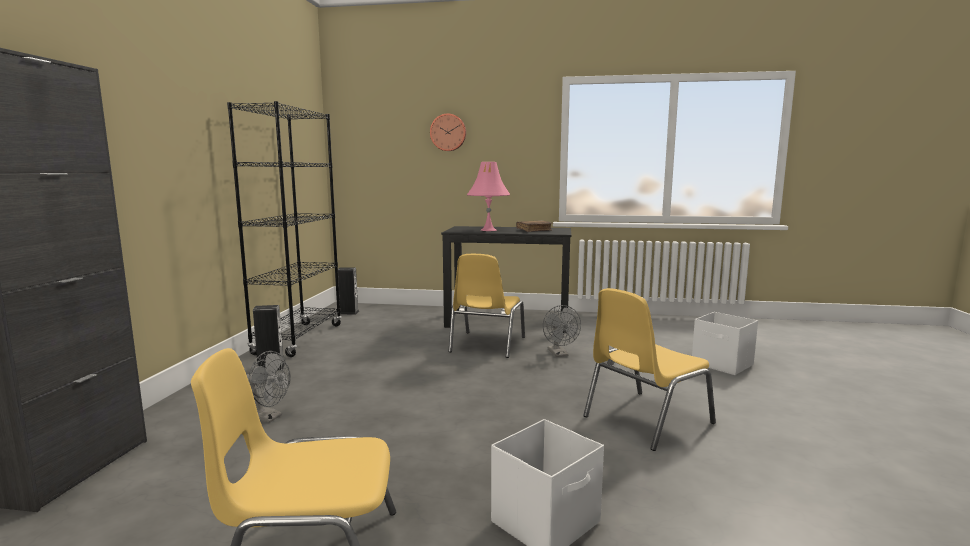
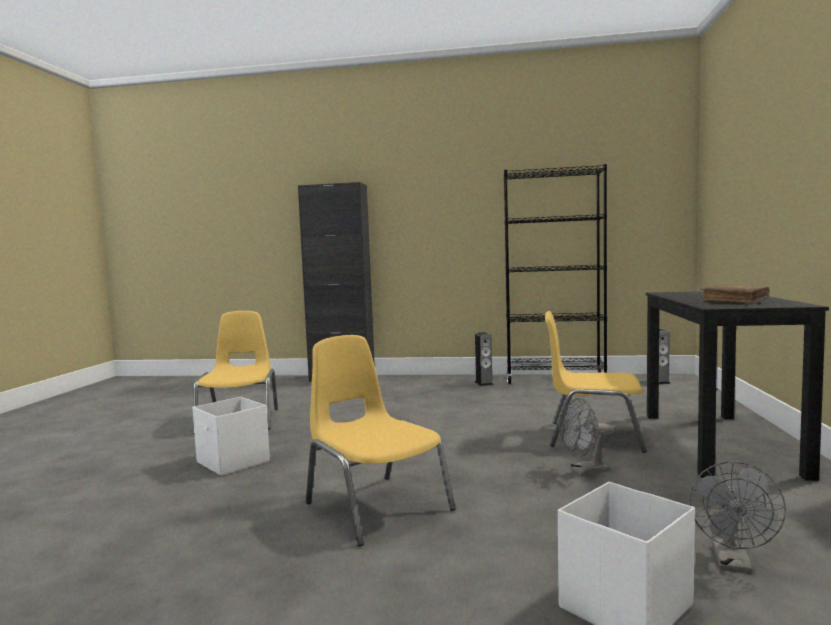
camera: 90 degrees right, 5 degrees down
(268, 417) = (396, 394): grey fan -> grey fan (733, 563)
(448, 132) = (762, 153): wall clock -> none
(488, 230) = (700, 295): pink table lamp -> none

